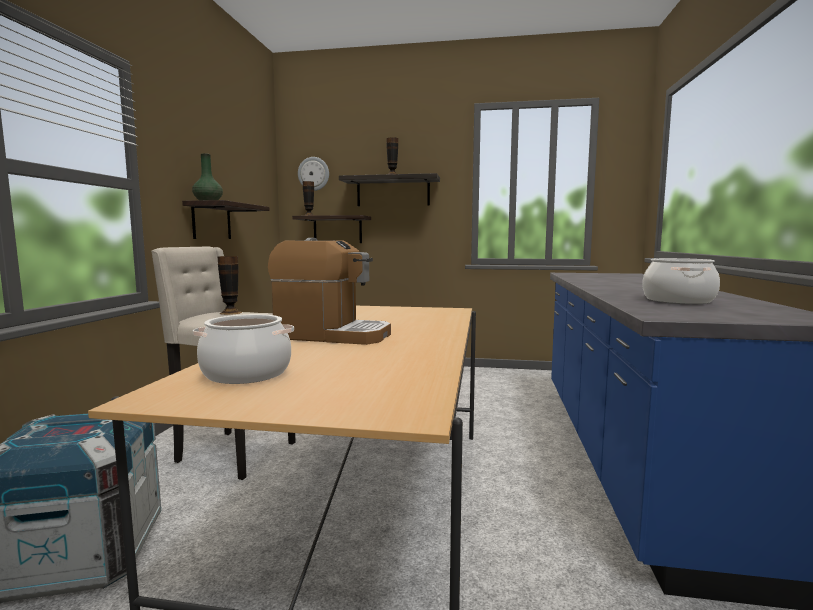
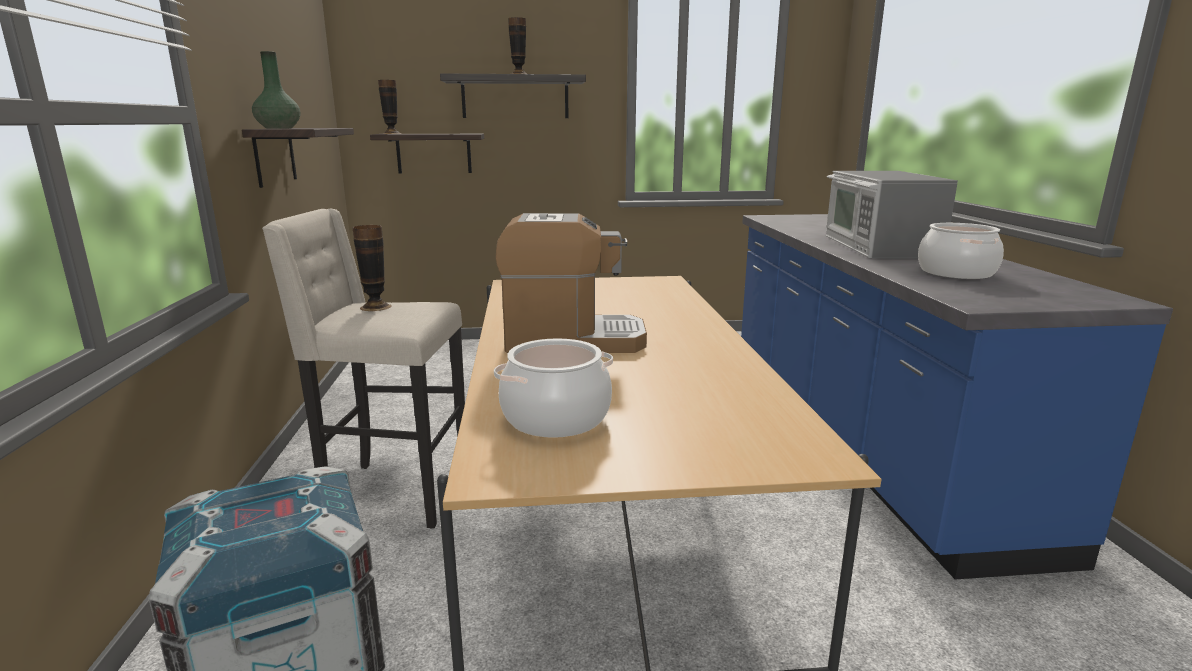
camera: 15 degrees left, 10 degrees up
(313, 174) = (391, 66): wall clock -> none
(633, 287) = (877, 246): none -> microwave

